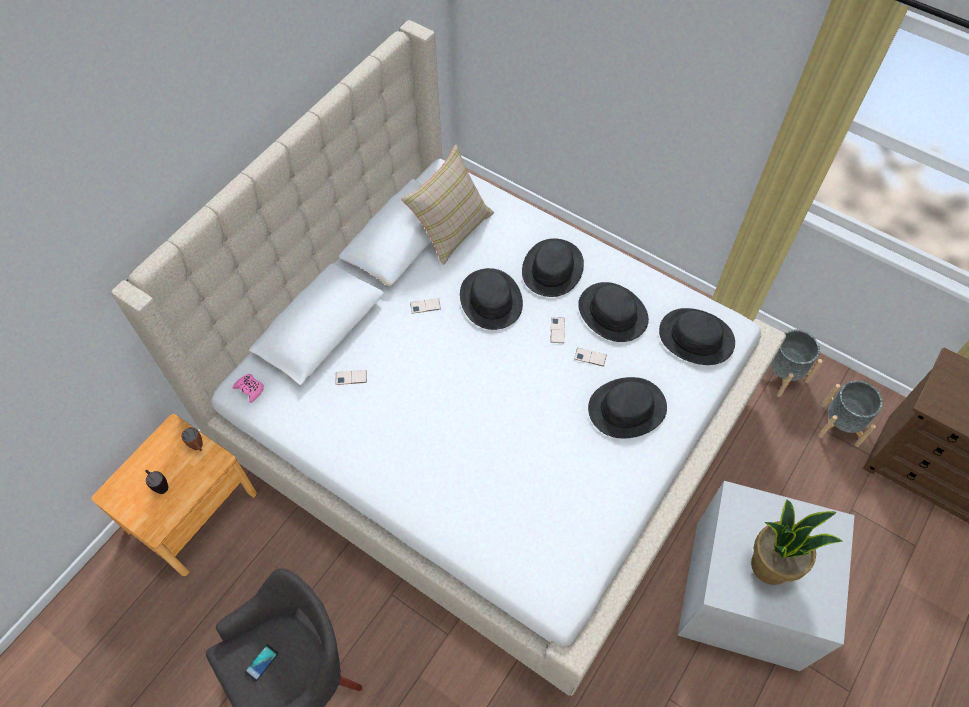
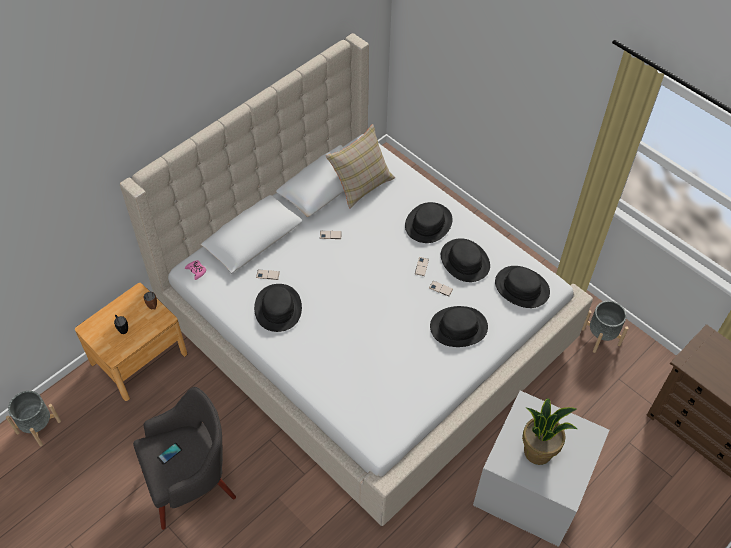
camera: 10 degrees right, 5 degrees down
(490, 300) = (378, 238): black hat -> black hat (278, 308)
(840, 425) = (637, 381): grey planter -> grey planter (38, 427)

